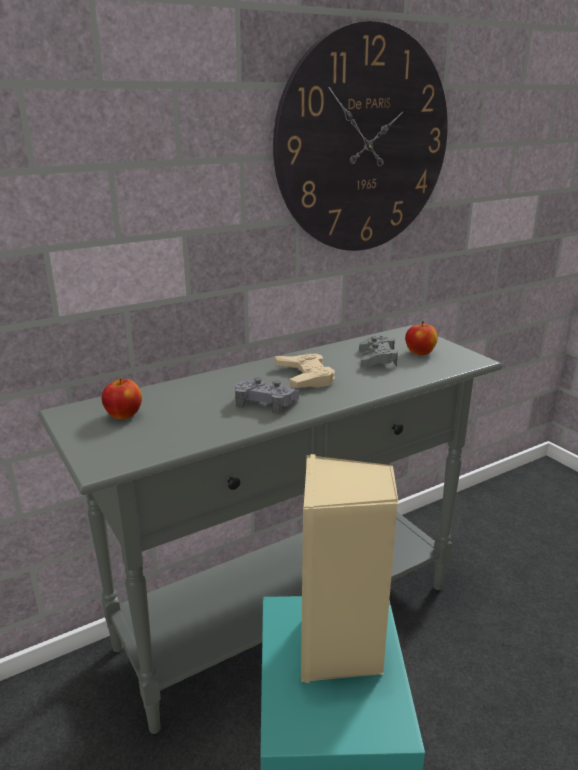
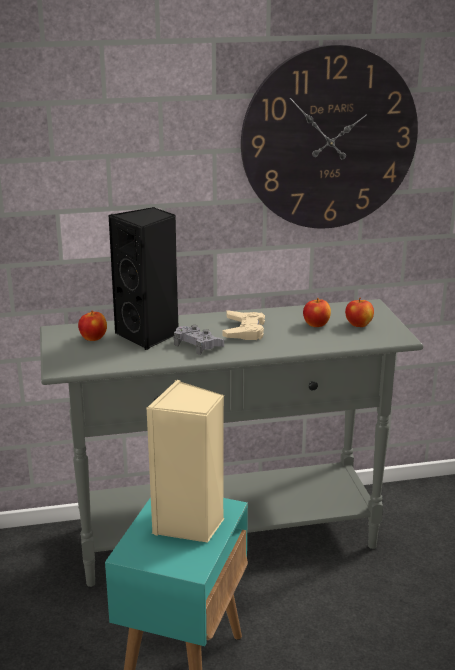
camera: 20 degrees right, 0 degrees up
(195, 400) = (149, 335): none -> black speaker
(377, 359) = (316, 325): grey game controller -> apple

